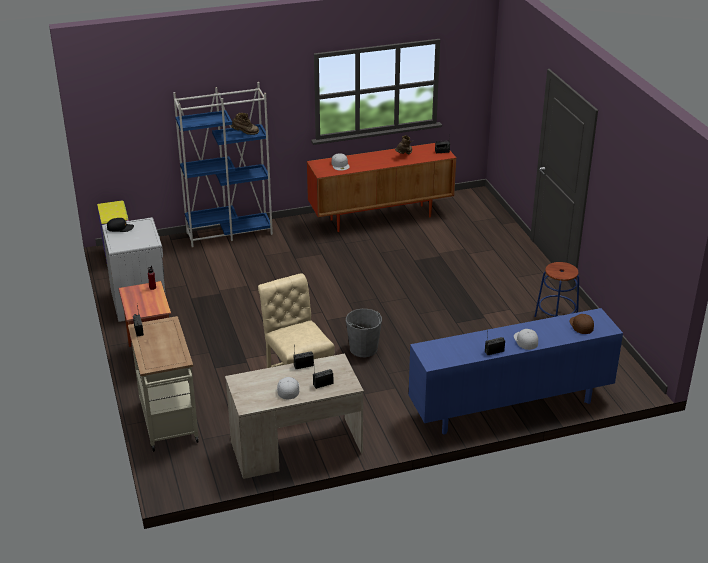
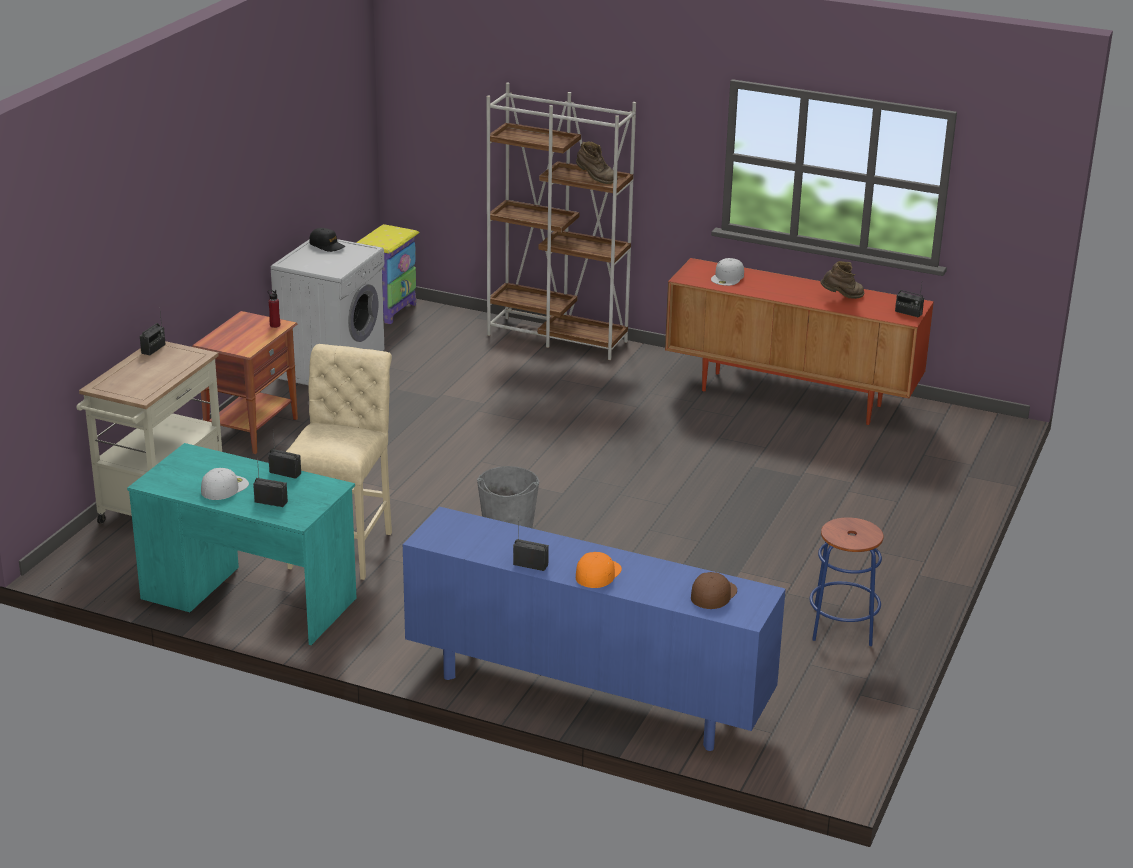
camera: 40 degrees right, 5 degrees down
(230, 233) = (557, 338): blue bookcase -> brown bookcase
(296, 447) = (248, 599): beige desk -> turquoise desk
(525, 340) = (597, 573): white cap -> orange cap

